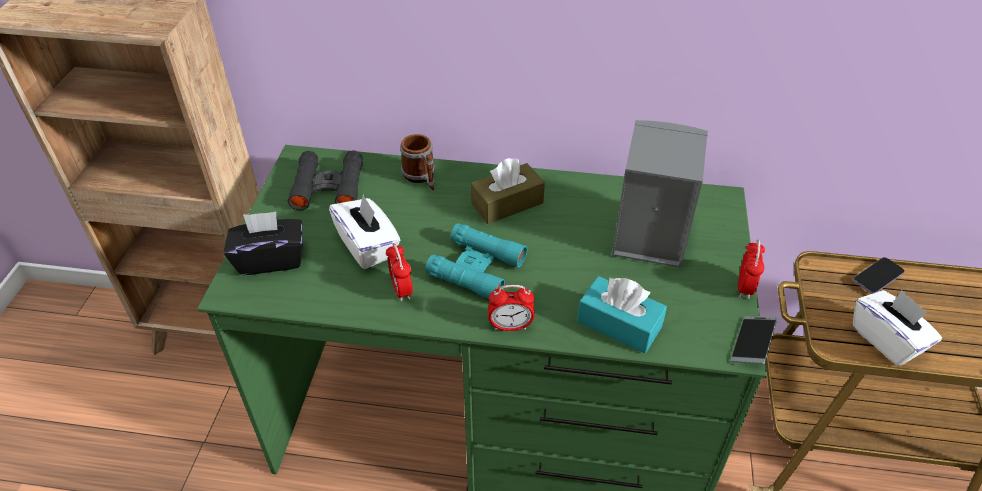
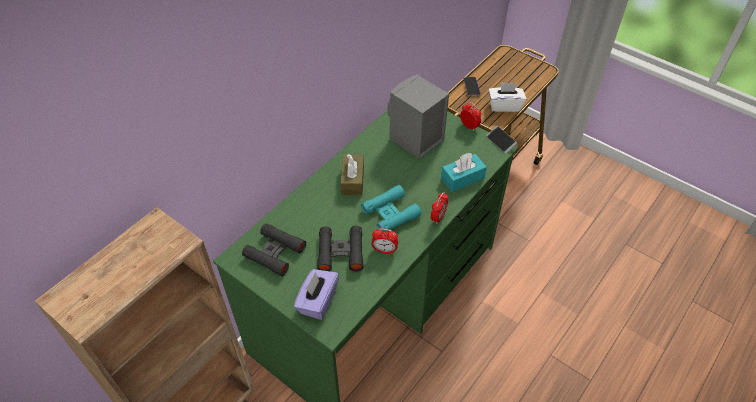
camera: 60 degrees left, 5 degrees up
(270, 259) = (317, 301): black tissue box -> purple tissue box
(368, 246) = (340, 252): white tissue box -> black binoculars
(421, 177) = (302, 206): mug -> none

